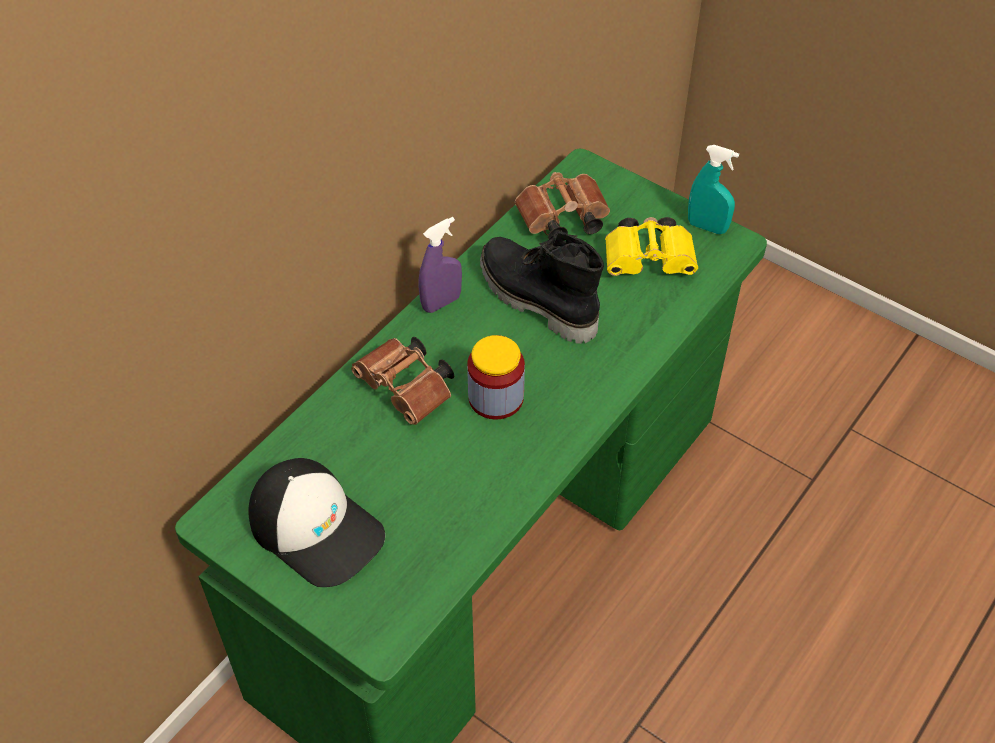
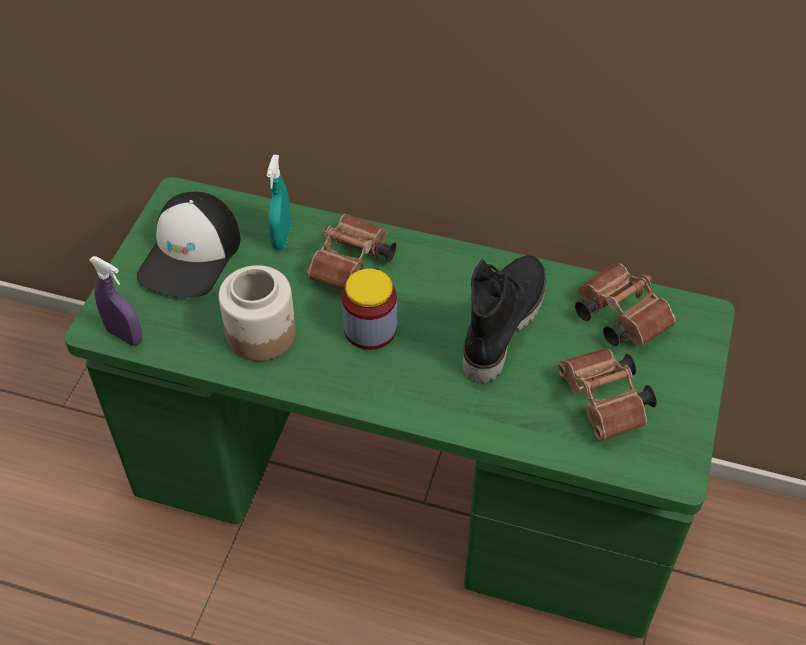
camera: 70 degrees right, 0 degrees up
(441, 303) = (462, 259): purple spray bottle -> purple spray bottle (124, 335)
(461, 488) = (262, 334): none -> jar
(651, 261) = (605, 404): yellow binoculars -> brown binoculars
(707, 227) = (685, 442): turquoise spray bottle -> turquoise spray bottle (281, 237)

